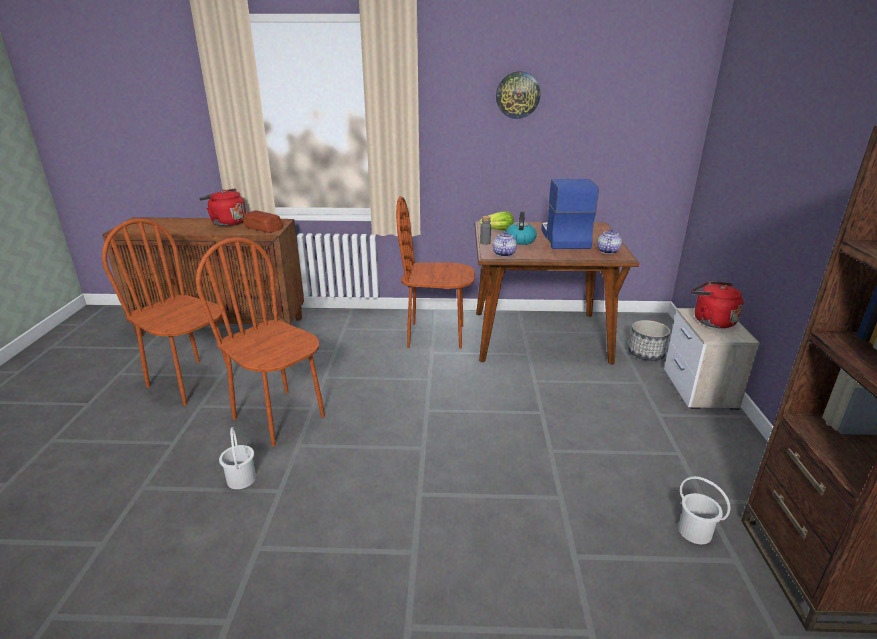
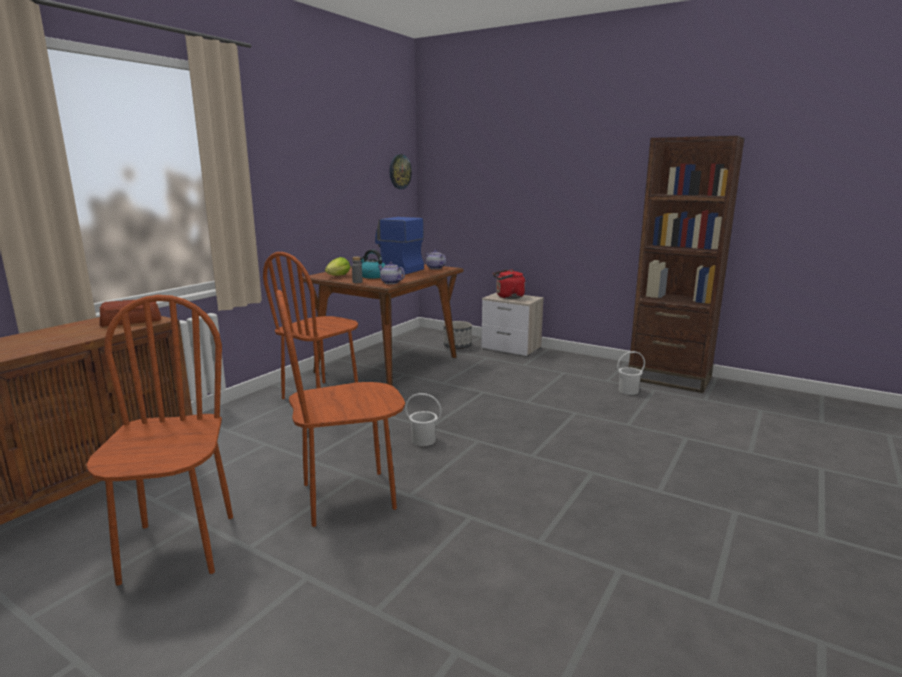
camera: 60 degrees left, 10 degrees down
(191, 382) = (178, 548): brown chair -> brown chair turned 105 degrees clockwise
(227, 223) = (55, 332): red kettle -> none
(242, 479) = (431, 536): white bucket -> white bucket (423, 440)
(517, 95) = (314, 153): wall clock -> wall clock (399, 171)

